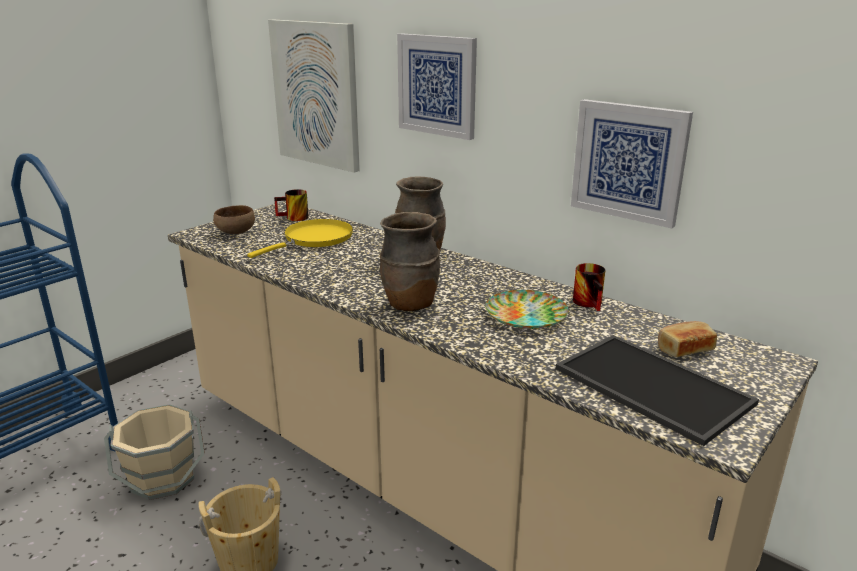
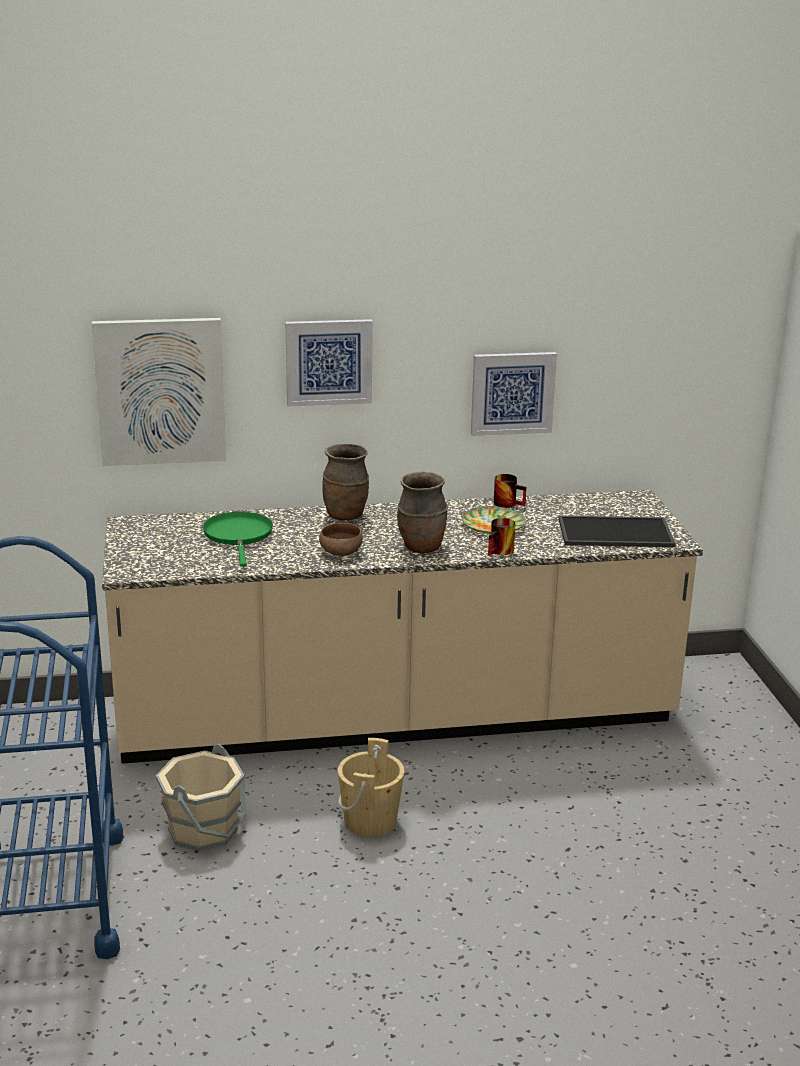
camera: 50 degrees left, 0 degrees up
(235, 232) = (157, 557): brown bowl -> brown bowl (341, 553)
(293, 218) = (168, 527): mug -> mug (501, 552)
(314, 239) = (238, 536): yellow frying pan -> green frying pan
(684, 349) = (595, 509): bread -> none

